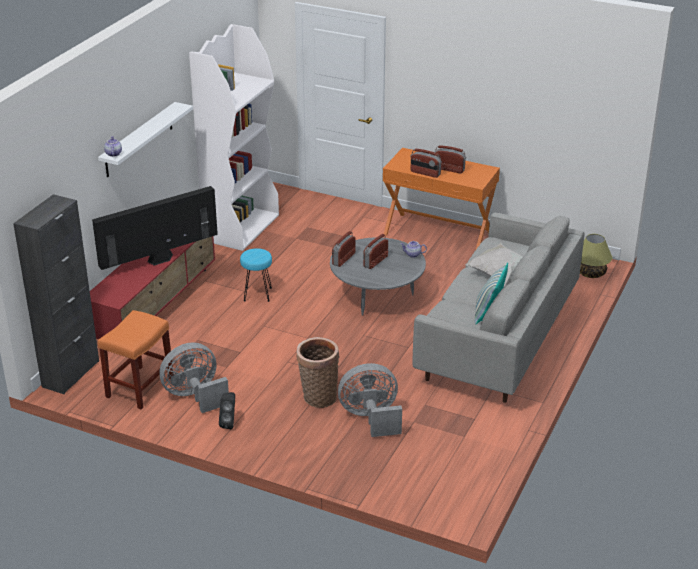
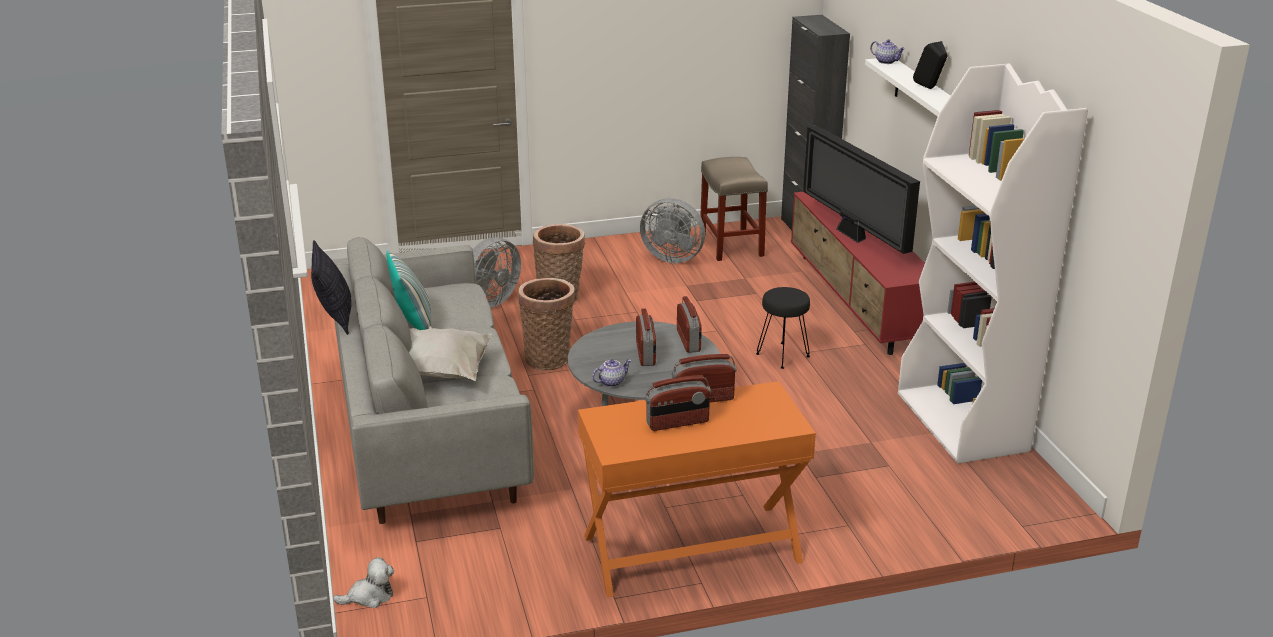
camera: 140 degrees right, 5 degrees down
(139, 388) = (730, 244): orange stool -> beige stool
(159, 260) = (852, 236): television -> television turned 135 degrees clockwise
(195, 396) = (672, 257): grey fan -> grey fan turned 90 degrees clockwise
(229, 423) = (609, 253): black speaker -> black speaker (929, 88)
(257, 294) = (783, 356): turquoise stool -> black stool
(383, 353) = (548, 358): none -> basket
(547, 294) = (335, 318): none -> pillow
(591, 273) = (369, 596): table lamp -> plush toy

